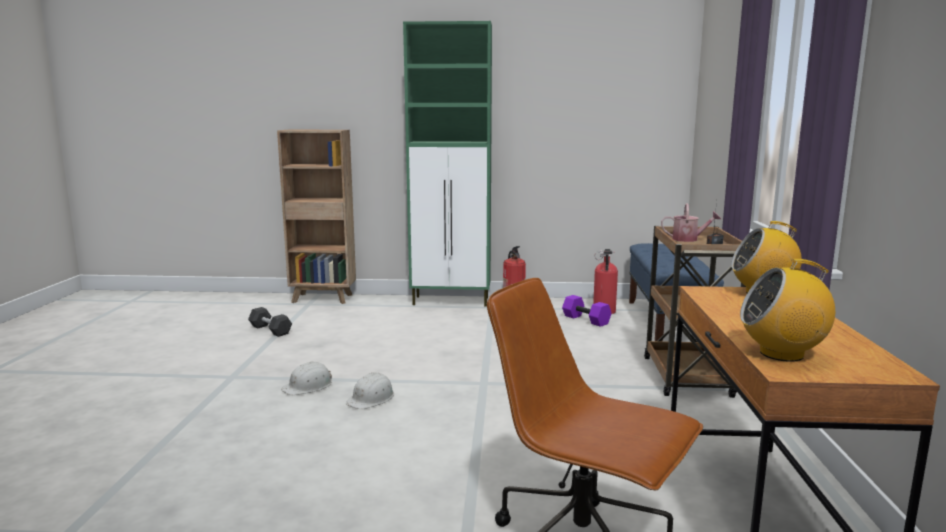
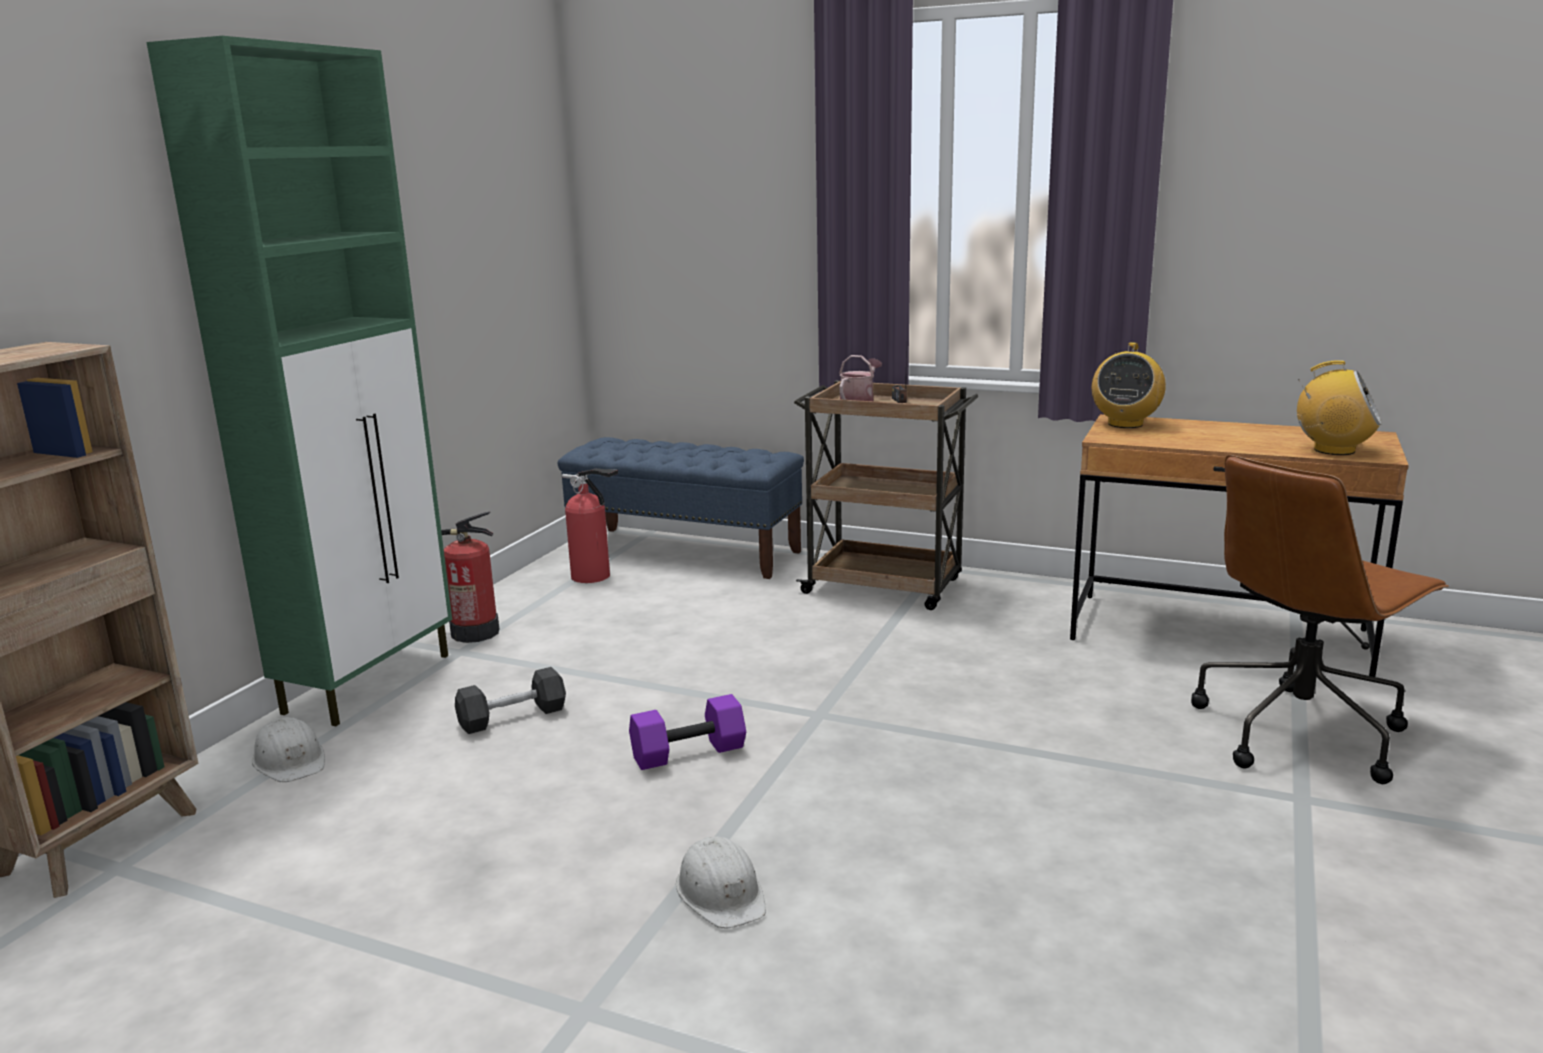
camera: 70 degrees left, 5 degrees up
(270, 330) = (276, 942): black dumbbell -> black dumbbell (512, 717)
(371, 398) = (825, 823): white hard hat -> white hard hat (290, 761)
(586, 320) = (617, 595): purple dumbbell -> purple dumbbell (689, 751)
(782, 354) = (1333, 450): radio -> radio turned 90 degrees counterclockwise

